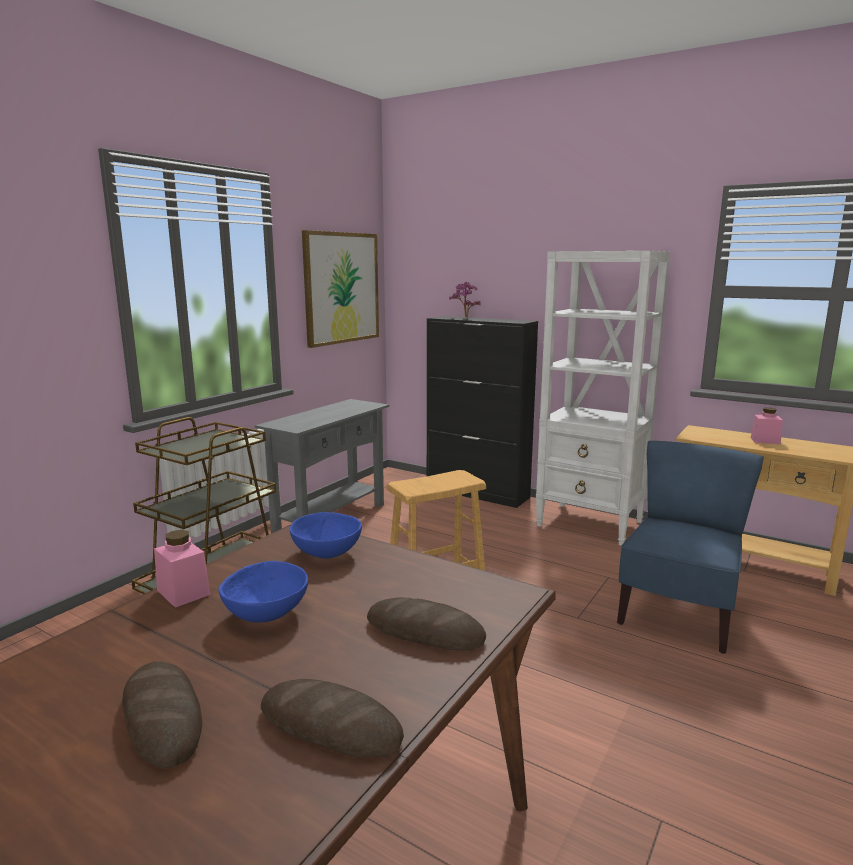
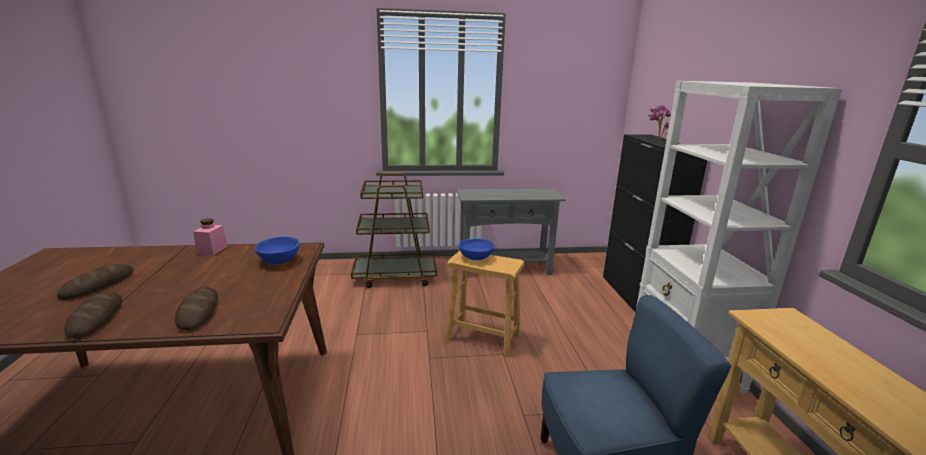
camera: 50 degrees right, 5 degrees up
(266, 614) = (199, 272): blue bowl -> blue bowl (475, 258)
(341, 288) = (571, 101): picture -> none
(765, 441) = (847, 364): pink jar -> none

